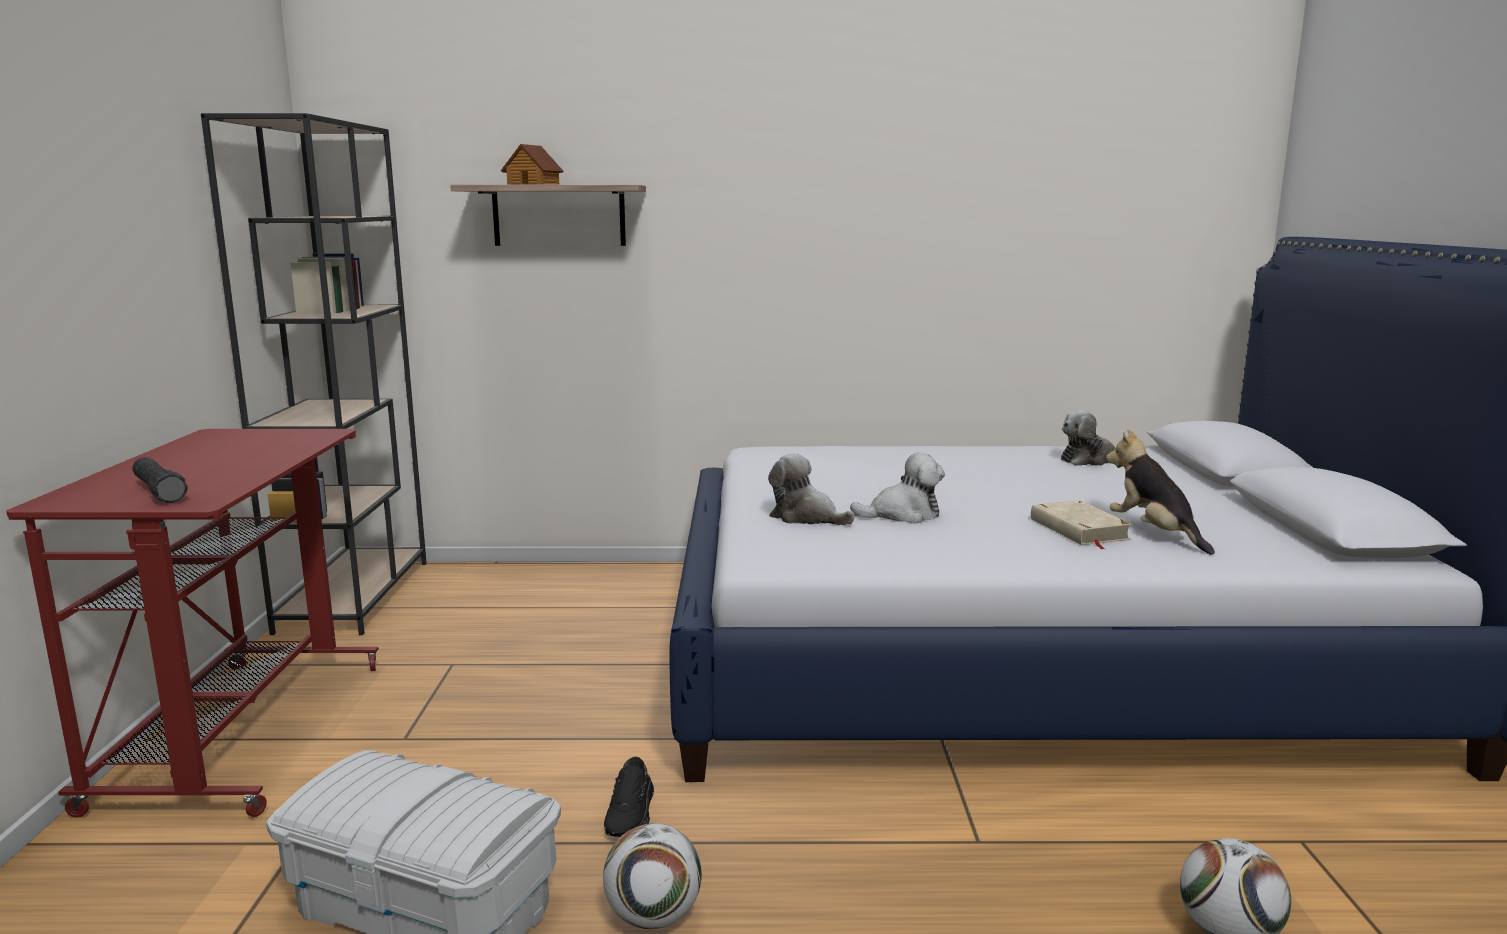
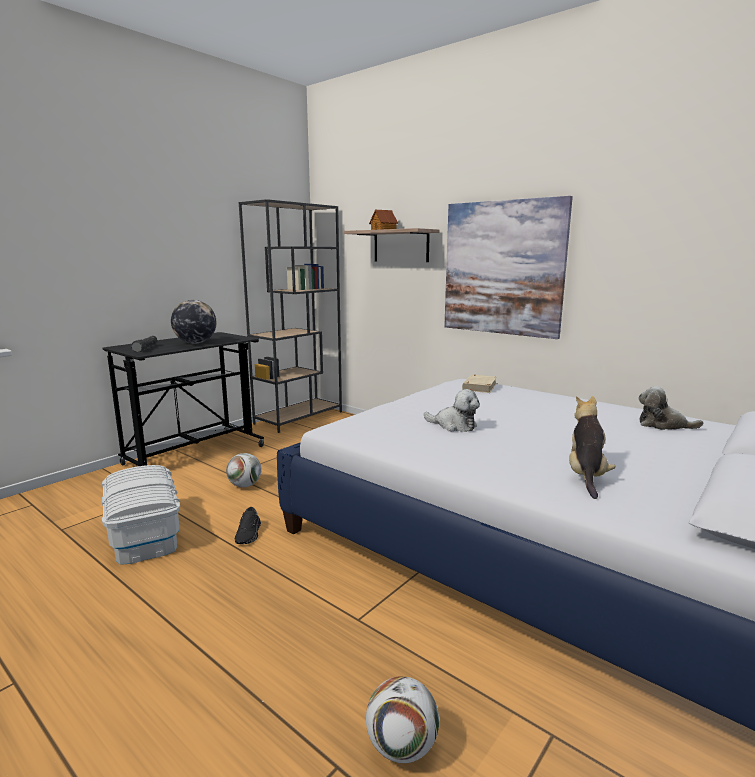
camera: 40 degrees right, 0 degrees up
(242, 460) = (195, 343): none -> globe
(244, 732) = (195, 455): red desk -> black desk
(632, 814) = (249, 534): black shoe -> black shoe turned 45 degrees counterclockwise
(653, 916) = (192, 575): football -> football (245, 485)
(776, 254) = (502, 268): none -> picture
(806, 517) = (402, 415): plush toy -> none
(1078, 529) = (537, 459): beige book -> beige book (479, 387)

